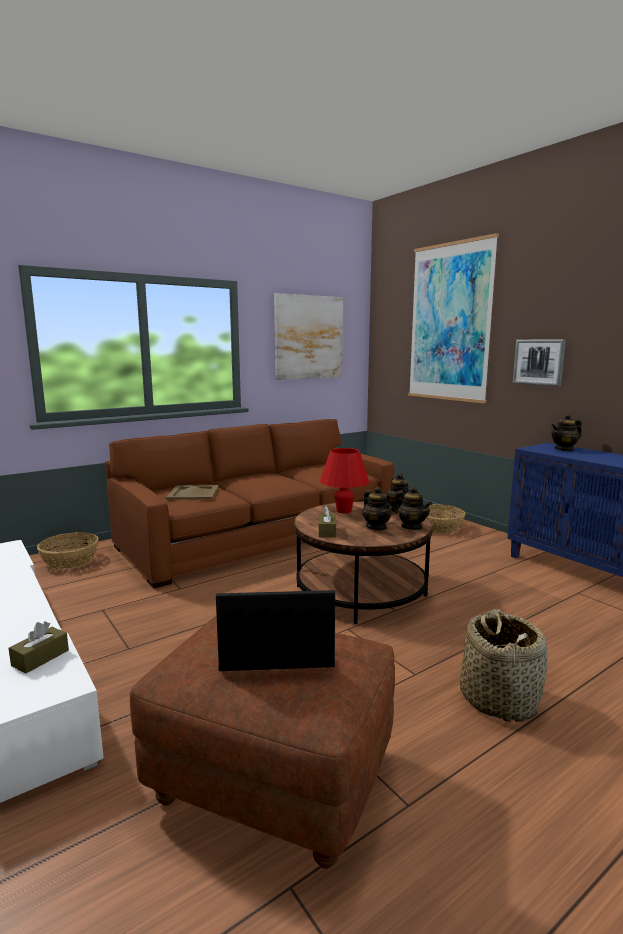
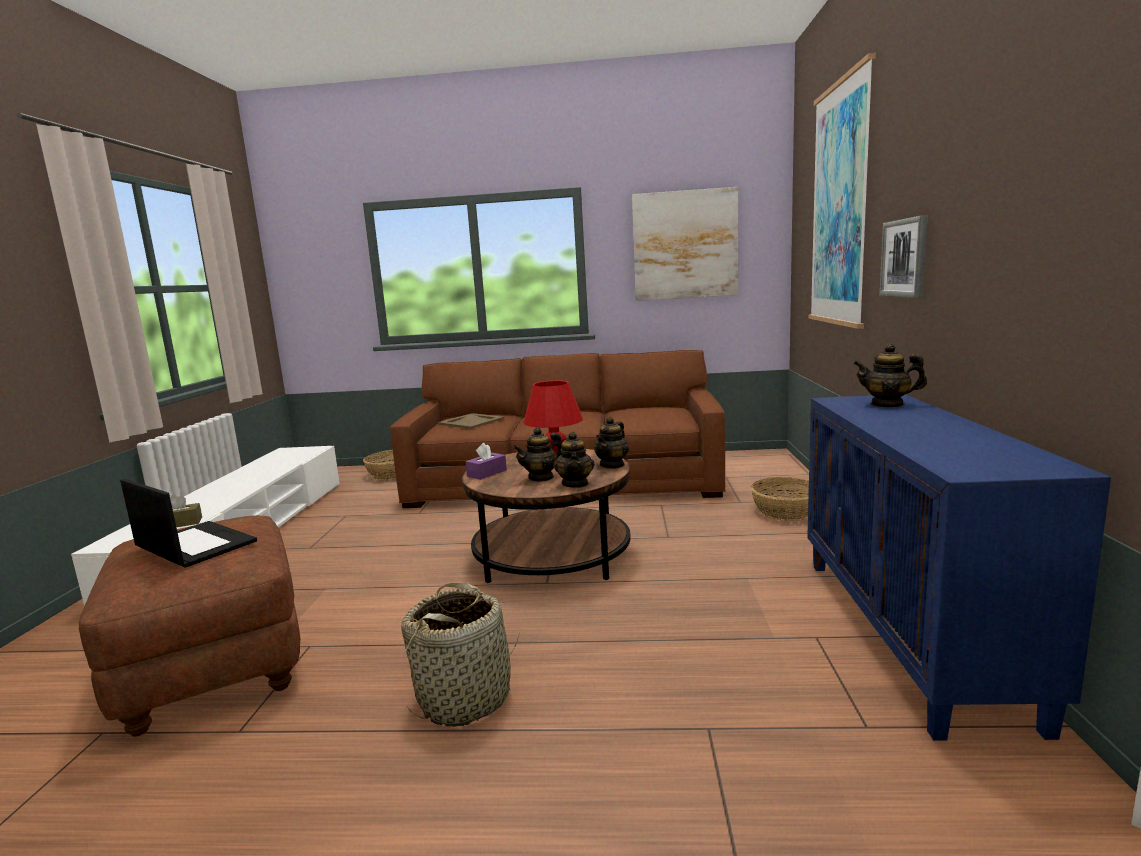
camera: 40 degrees right, 0 degrees up
(327, 532) = (487, 473): brown tissue box -> purple tissue box
(376, 527) = (541, 477): teapot -> teapot turned 45 degrees clockwise

